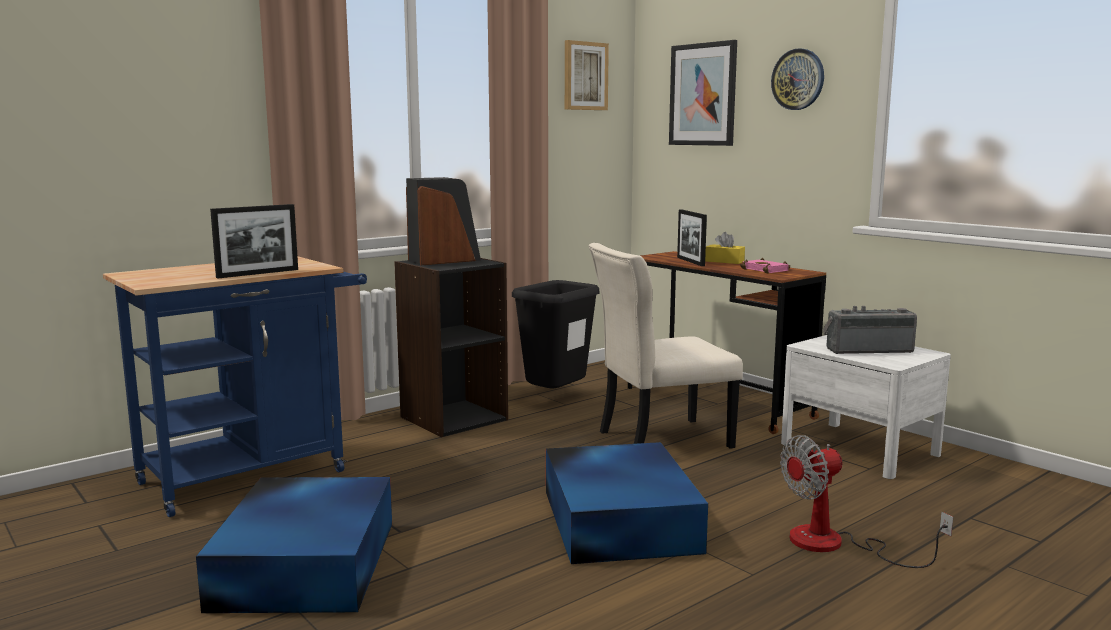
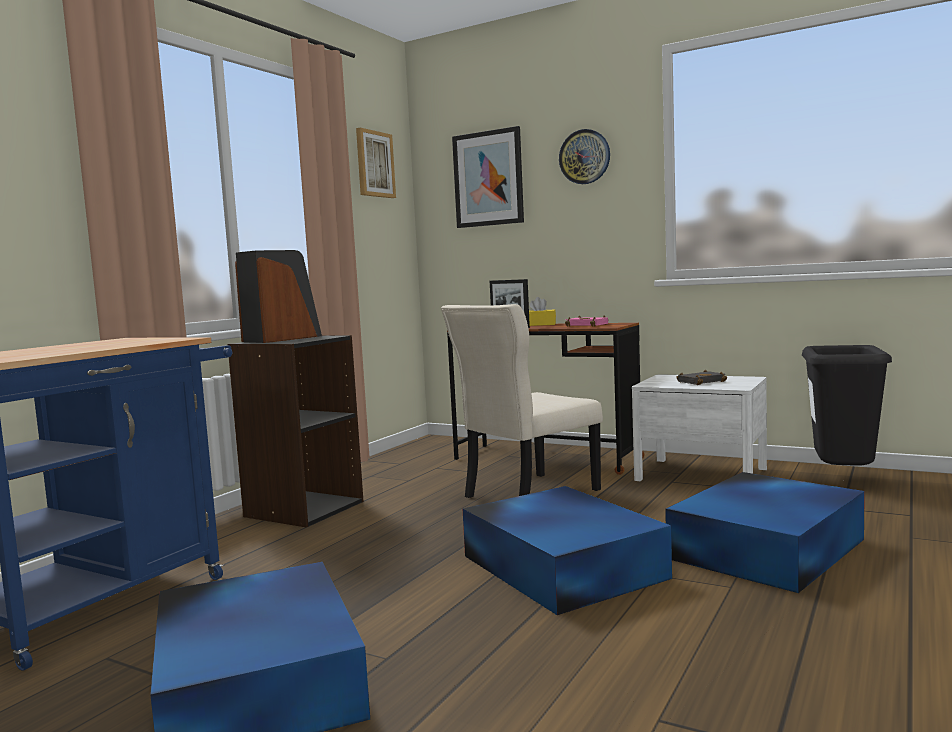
camera: 20 degrees left, 5 degrees down
(258, 273) = (115, 346): picture frame -> none
(556, 399) = (395, 477): black trash can -> black trash can (843, 479)
(835, 544) = (769, 548): fan -> blue storage box
(867, 350) = (701, 381): radio -> black book

